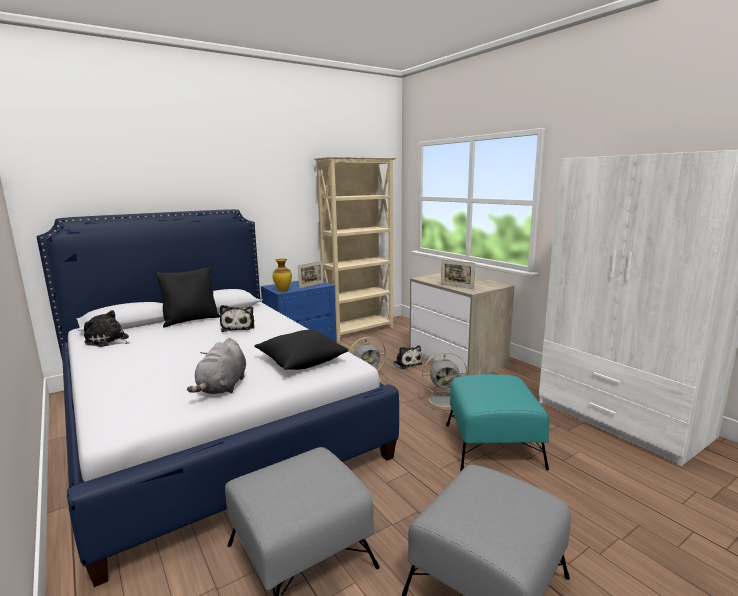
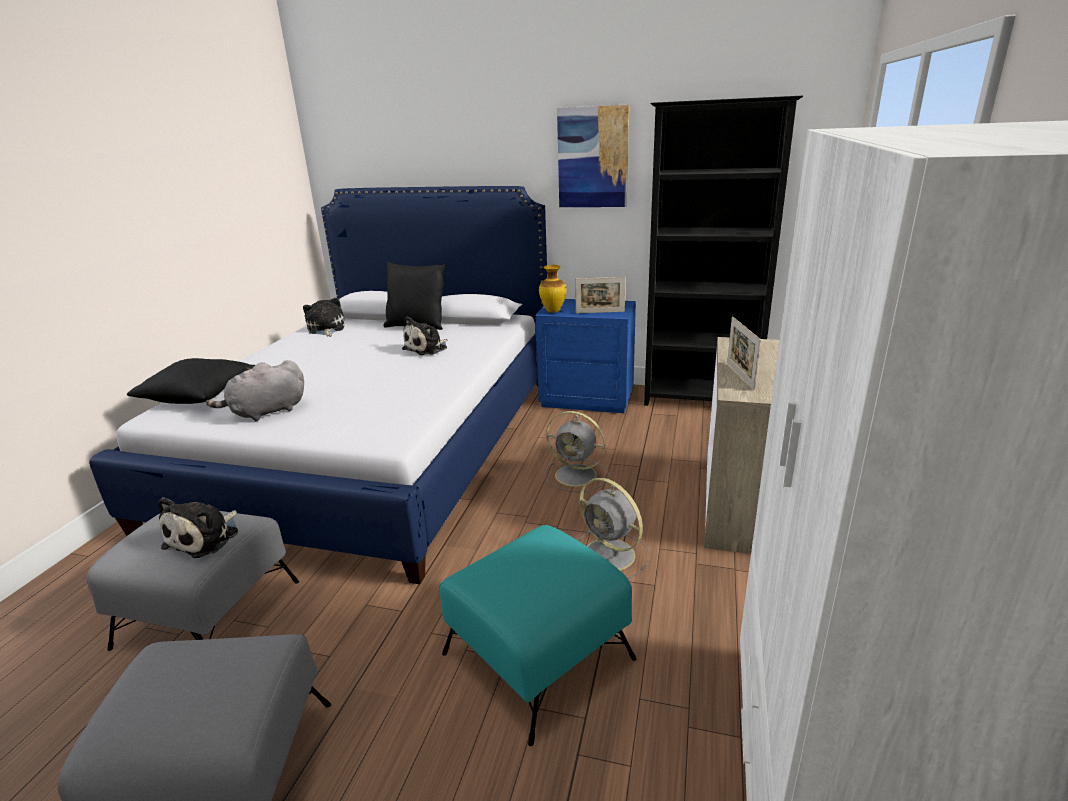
camera: 50 degrees right, 10 degrees up
(278, 190) = (593, 158): none -> picture
(300, 361) = (369, 413): black pillow -> black pillow (199, 394)
(359, 331) = (701, 400): beige bookcase -> black bookcase
(406, 363) = (669, 476): plush toy -> plush toy (205, 537)

